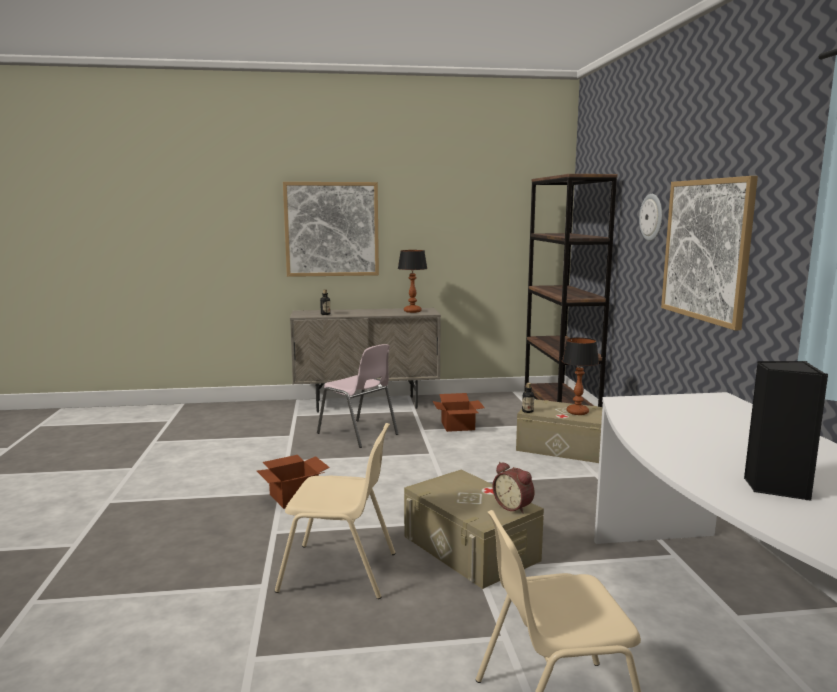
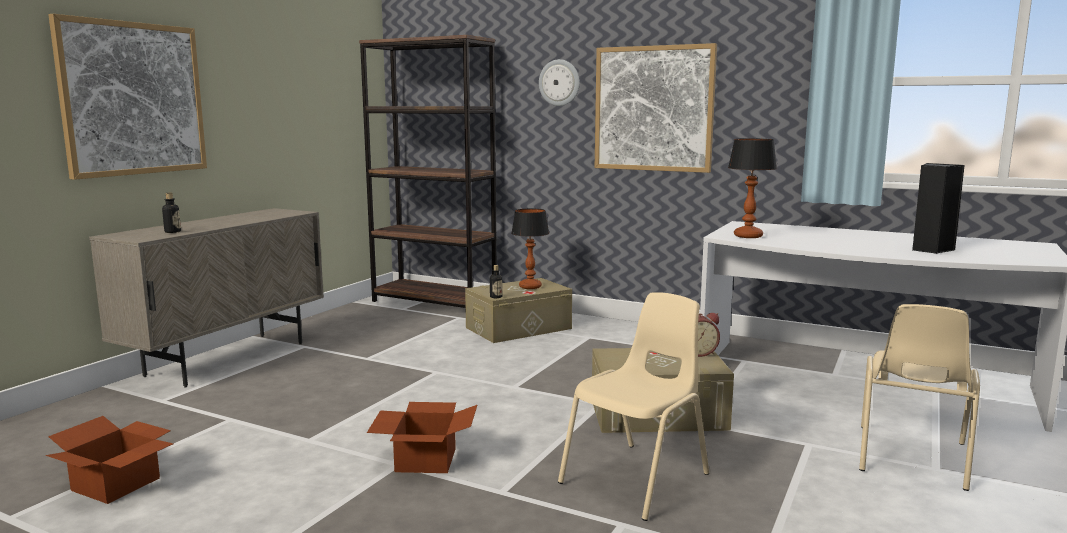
camera: 55 degrees left, 0 degrees up
(358, 434) = (311, 386): pink chair -> none
(412, 311) = (272, 214): table lamp -> table lamp (748, 236)
(457, 426) = (391, 344): cardboard box -> cardboard box (116, 485)

